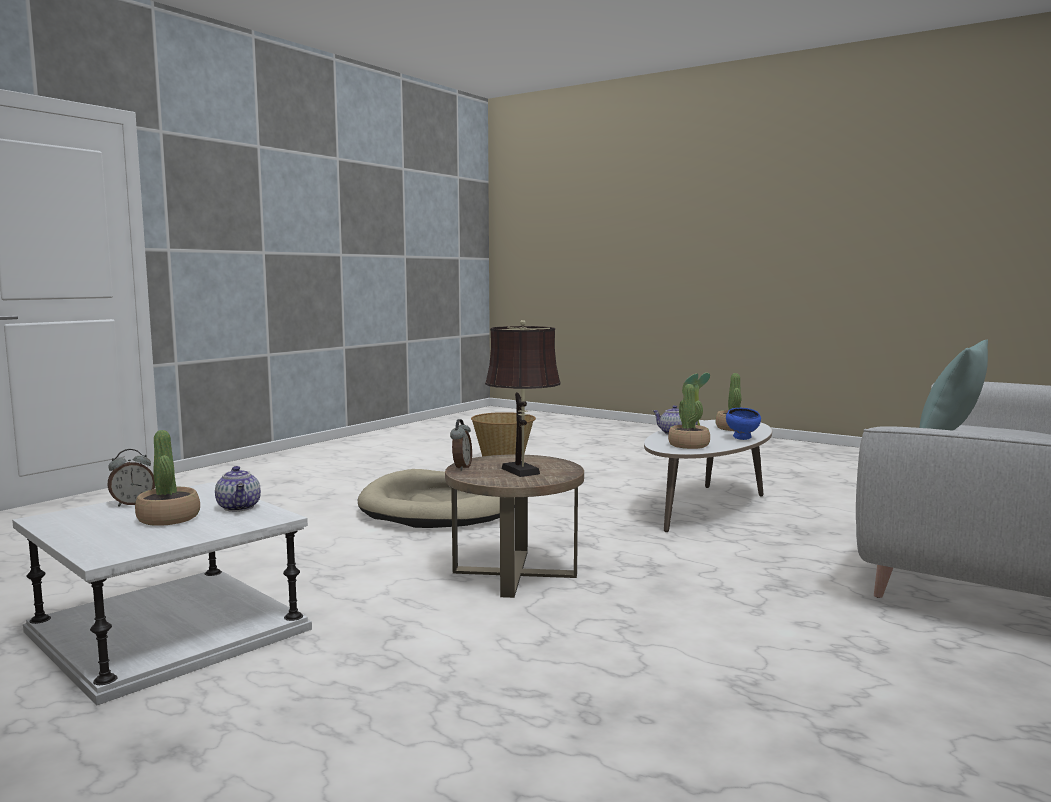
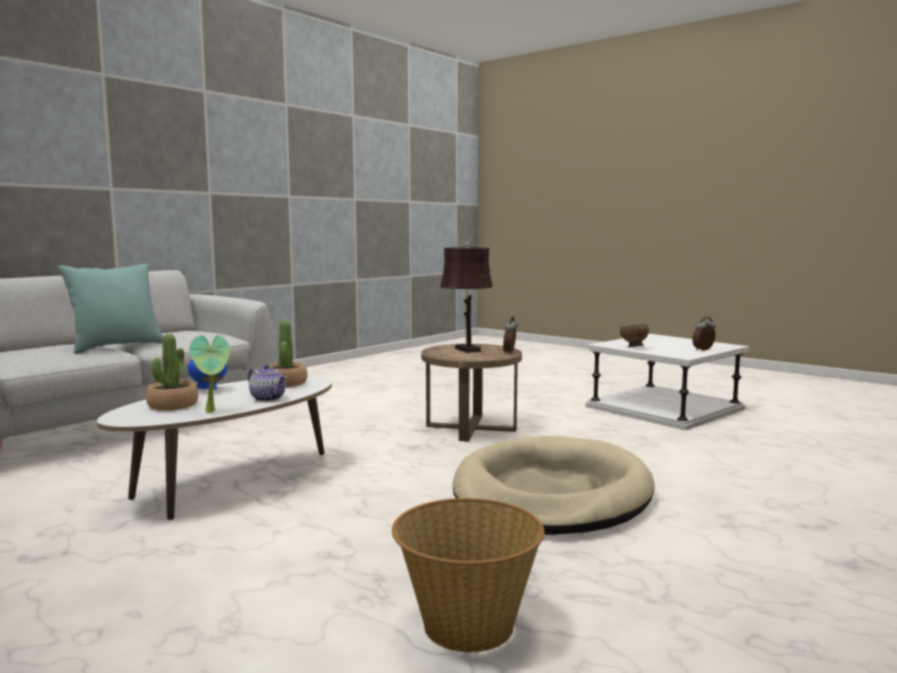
camera: 175 degrees left, 0 degrees up
(169, 518) = (661, 344): potted plant -> none
(240, 507) = (633, 347): teapot -> brown bowl

